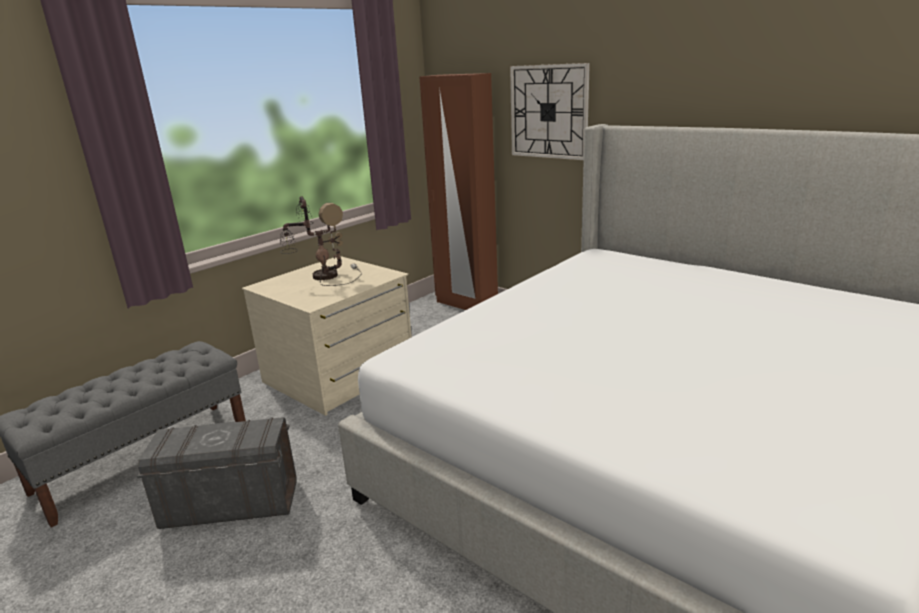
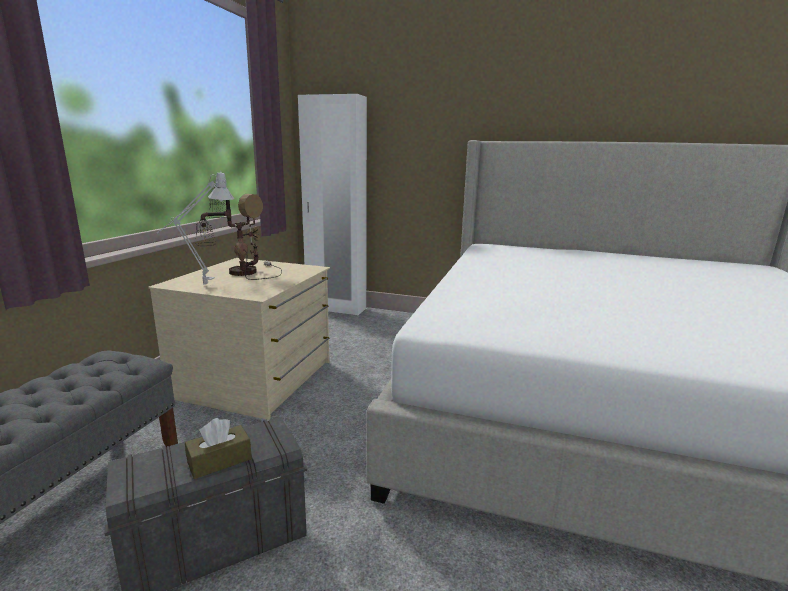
camera: 25 degrees left, 5 degrees down
(218, 443) = (219, 461): none -> brown tissue box
(279, 289) = (200, 285): none -> grey table lamp
(466, 304) = (336, 308): brown wardrobe -> white wardrobe
(549, 112) = (422, 132): wall clock -> none

